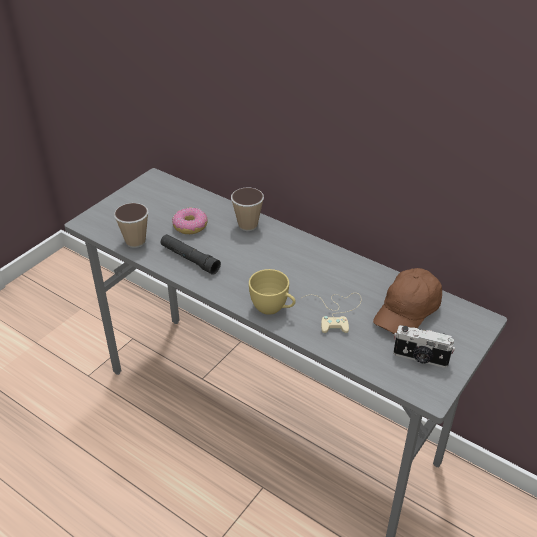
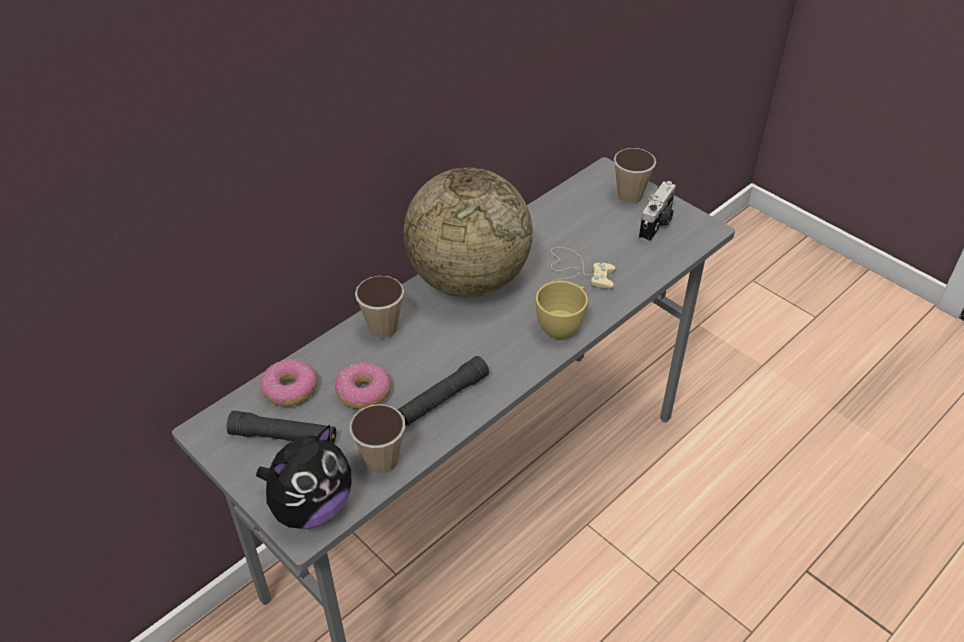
camera: 80 degrees left, 5 degrees up
(101, 222) = (311, 507): none -> plush toy
(152, 203) = (284, 436): none -> black flashlight
(188, 199) = (289, 389): none -> donut
(308, 256) = (468, 280): none -> globe
(407, 312) = (585, 219): brown cap -> none
(455, 338) = (630, 196): none -> cup

